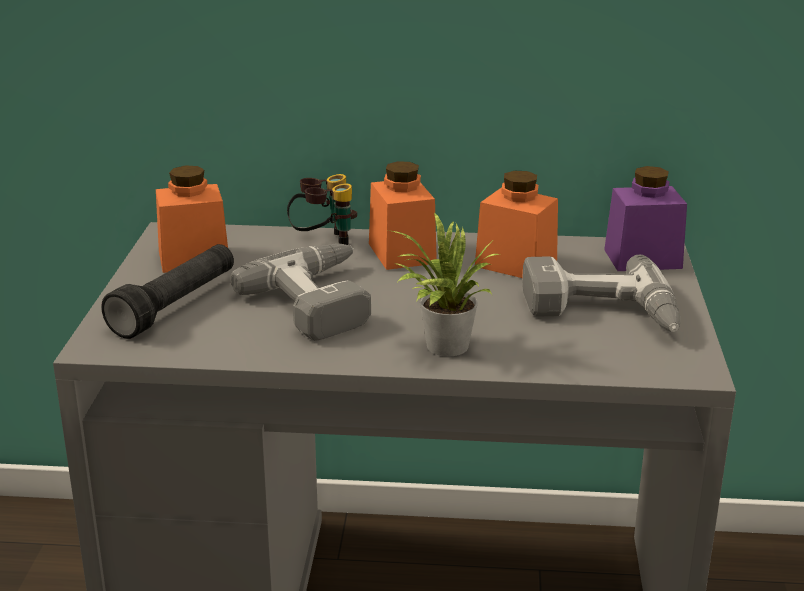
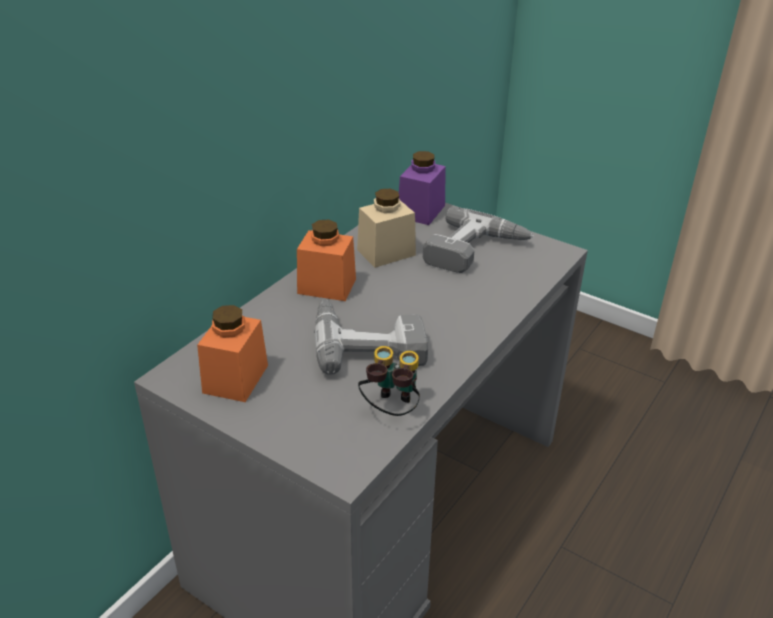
camera: 60 degrees left, 10 degrees up
(176, 306) = (312, 412): black flashlight -> none
(323, 242) = (272, 311): binoculars -> binoculars (390, 410)
(441, 347) = (471, 319): potted plant -> none
(516, 264) = (386, 252): orange jar -> beige jar

